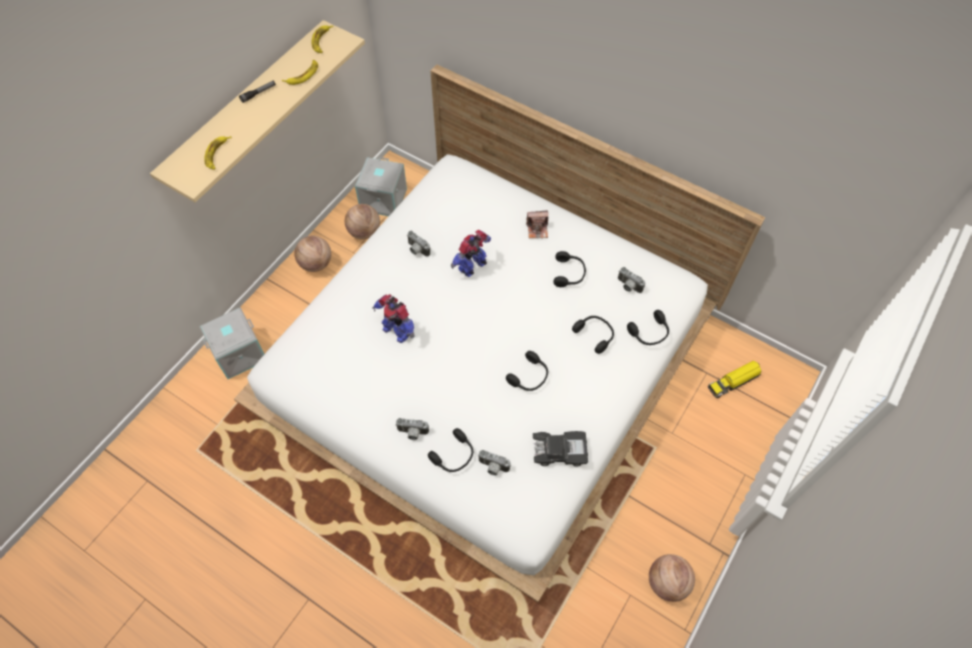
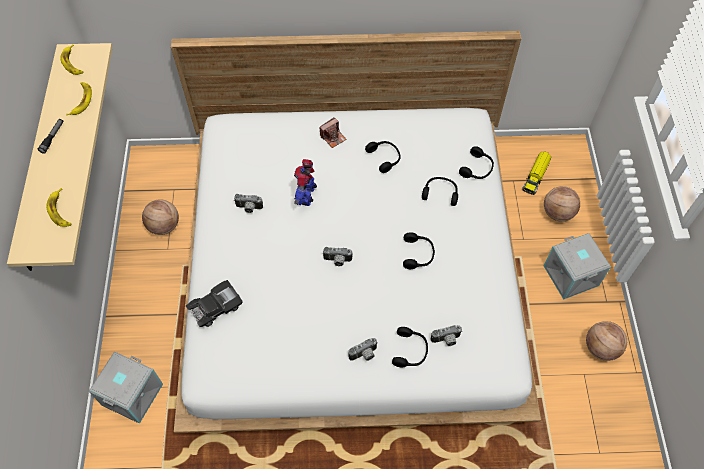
camera: 35 degrees left, 0 degrees up
(316, 264) = (141, 277): basketball -> basketball (557, 213)
(384, 200) = (160, 190): grey storage box -> grey storage box (572, 275)
(397, 330) = (285, 282): toy robot -> none
(559, 451) = (483, 295): black toy car -> black toy car (215, 307)
(628, 286) = (435, 143): camera -> camera (337, 261)

